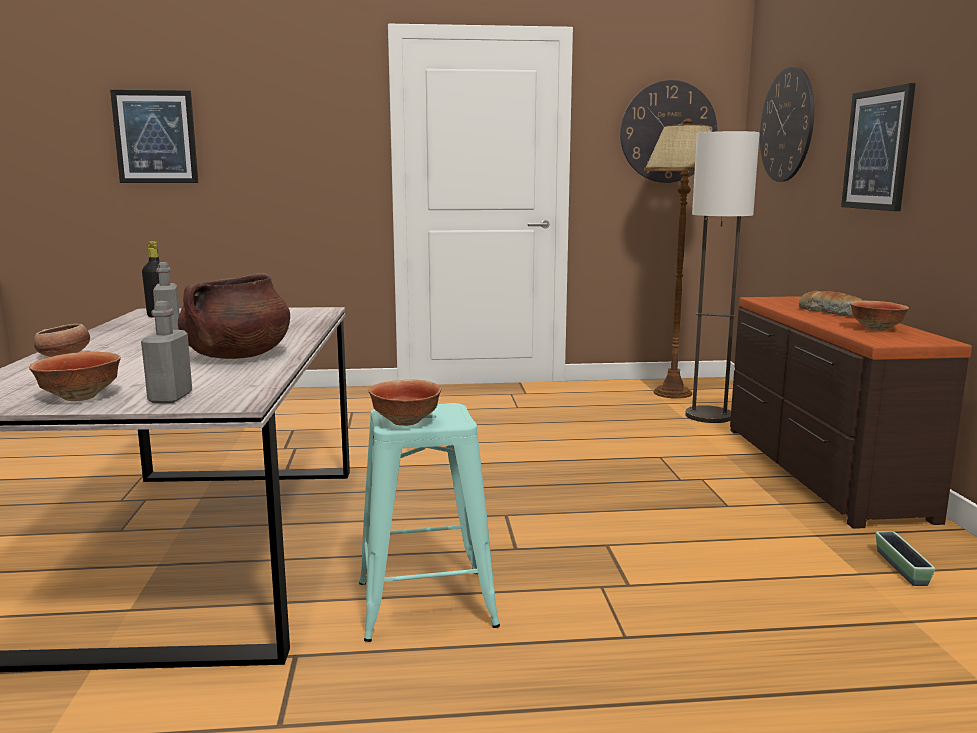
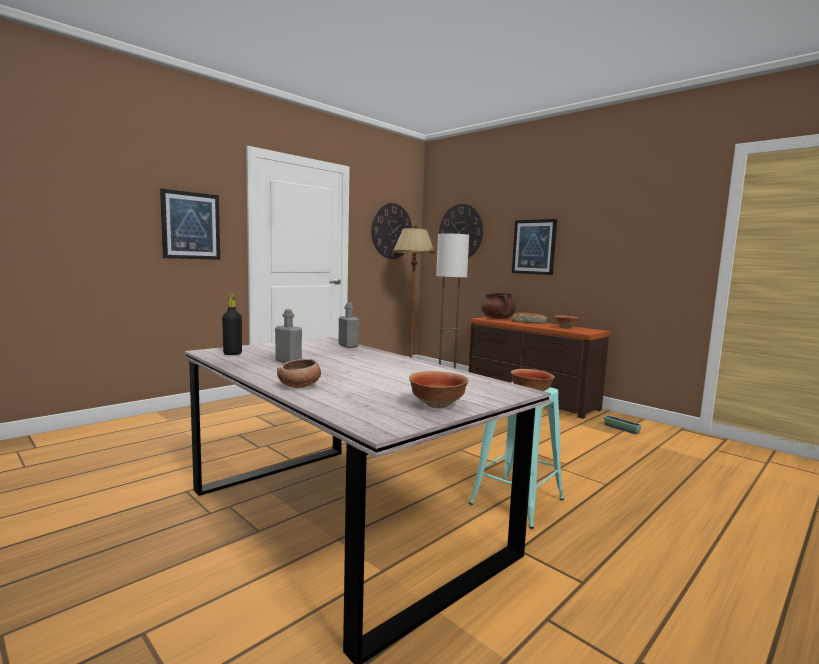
camera: 40 degrees left, 5 degrees down
(155, 137) = (55, 206): picture -> picture (191, 225)
(170, 397) = (483, 395): grey bottle -> grey bottle (348, 346)
(237, 356) = (407, 369): brown cooking pot -> brown cooking pot (497, 318)

